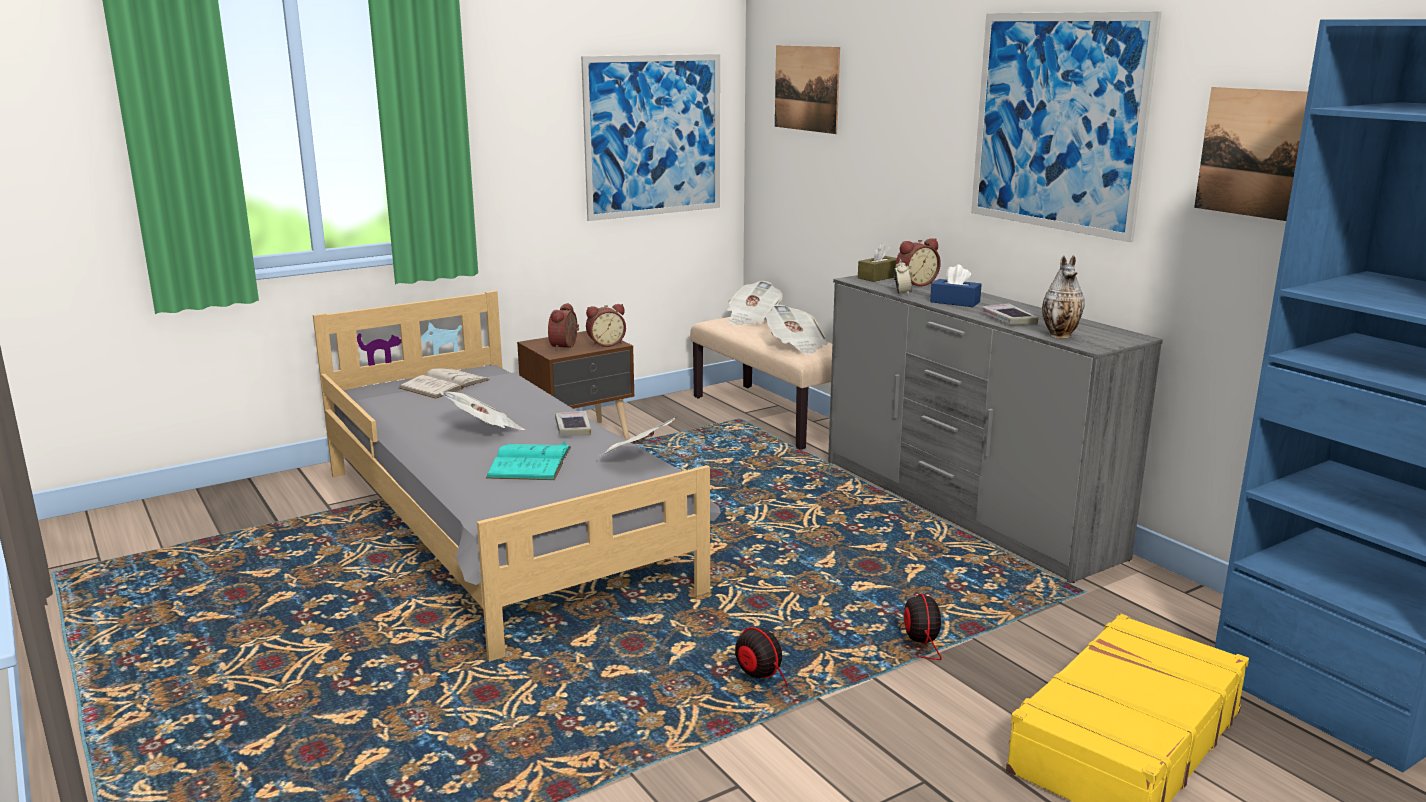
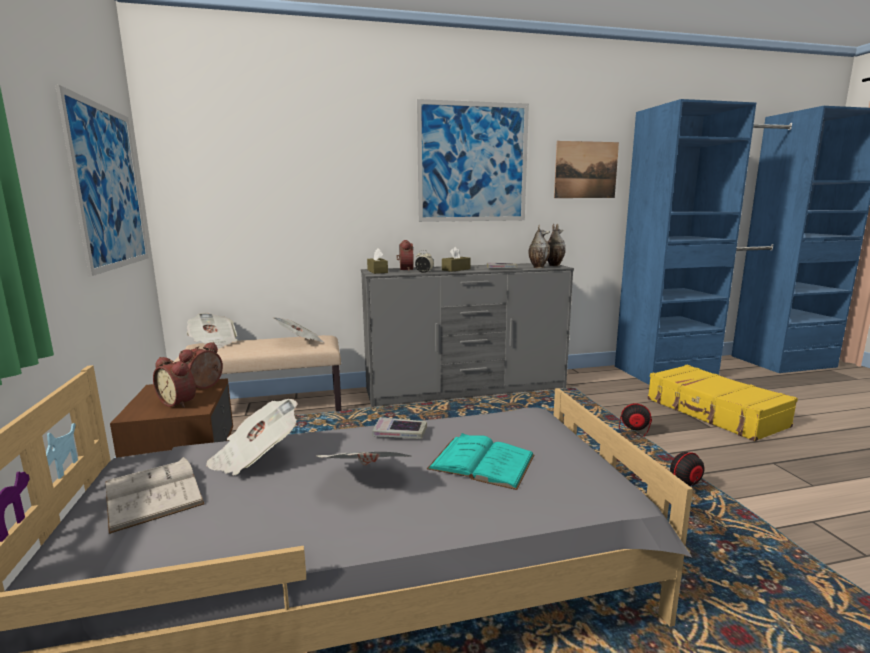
camera: 70 degrees left, 5 degrees down
(605, 344) = (204, 386): alarm clock -> alarm clock turned 150 degrees counterclockwise
(636, 458) = (495, 417): newspaper -> newspaper (255, 457)
(806, 88) = (234, 150): picture -> none
(955, 302) = (456, 269): blue tissue box -> brown tissue box
(1110, 342) = (553, 265): none -> vase

